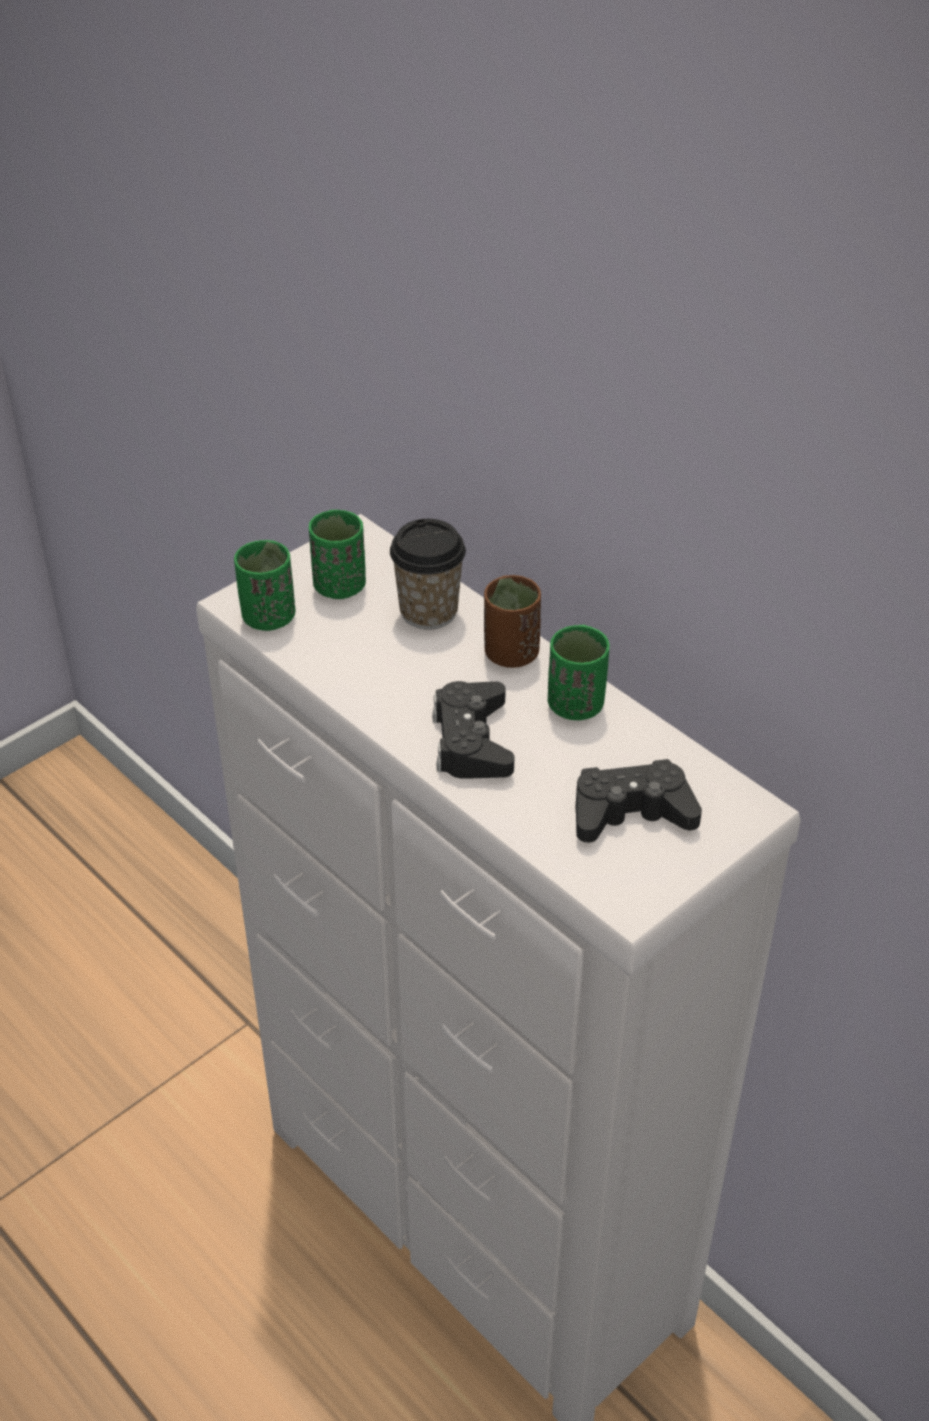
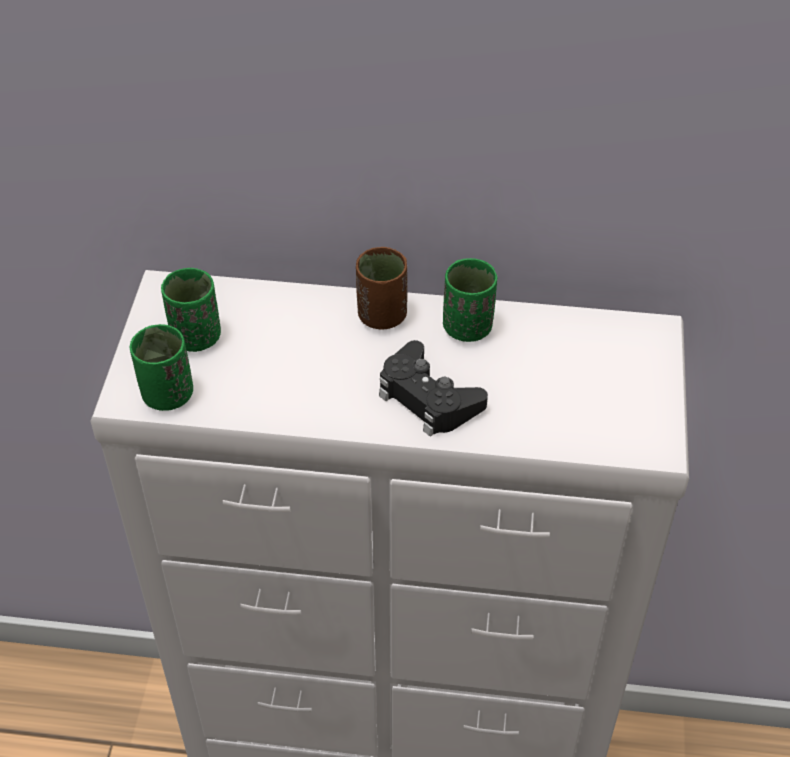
camera: 40 degrees left, 5 degrees up
(428, 611) = (287, 318): cup -> none
(631, 813) = (587, 382): black game controller -> none

